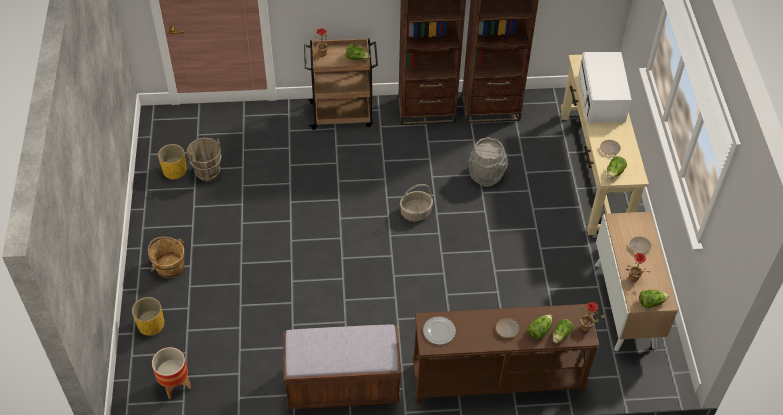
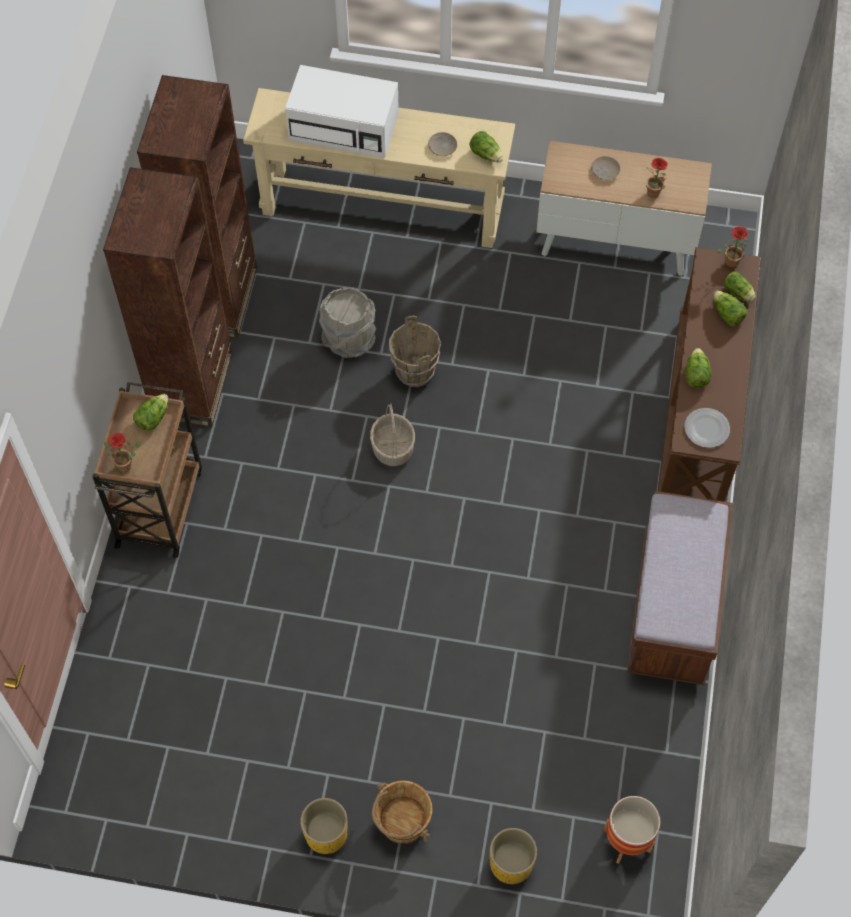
camera: 75 degrees left, 10 degrees up
(174, 171) = (199, 788): yellow planter -> yellow planter (326, 834)
(207, 172) = (220, 735): brown bucket -> brown bucket (414, 372)
(507, 329) = (719, 349): beige plate -> none
(651, 302) = (694, 186): lettuce -> lettuce (696, 374)

